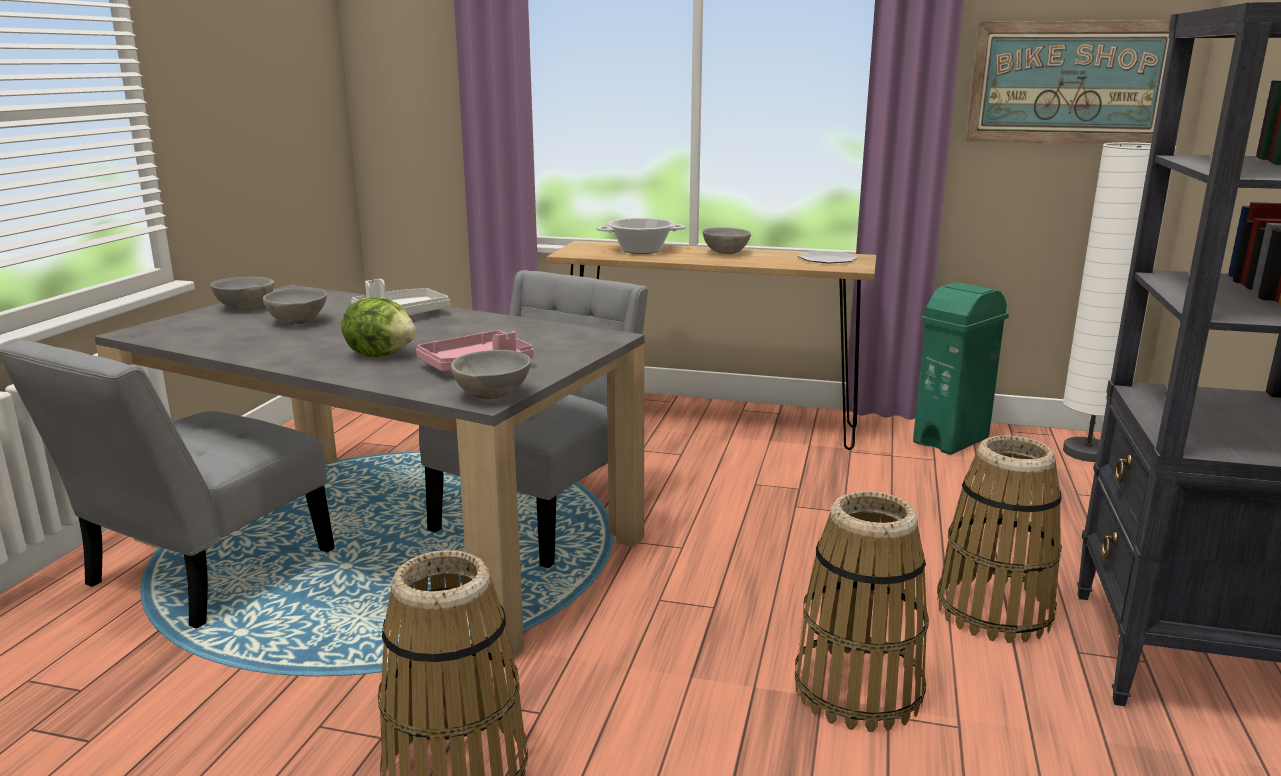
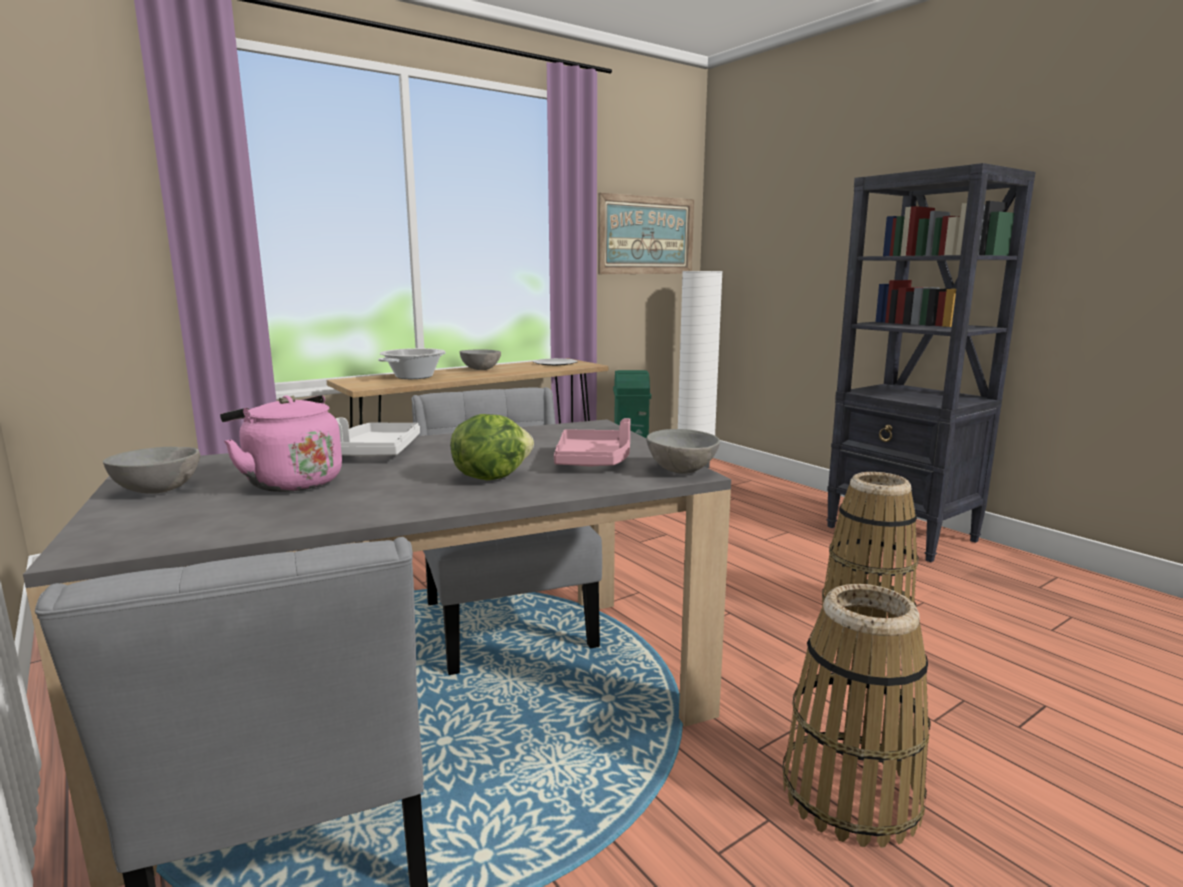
camera: 50 degrees left, 5 degrees down
(299, 322) = (290, 482): grey bowl -> pink kettle
(994, 611) = (822, 548): basket -> none

